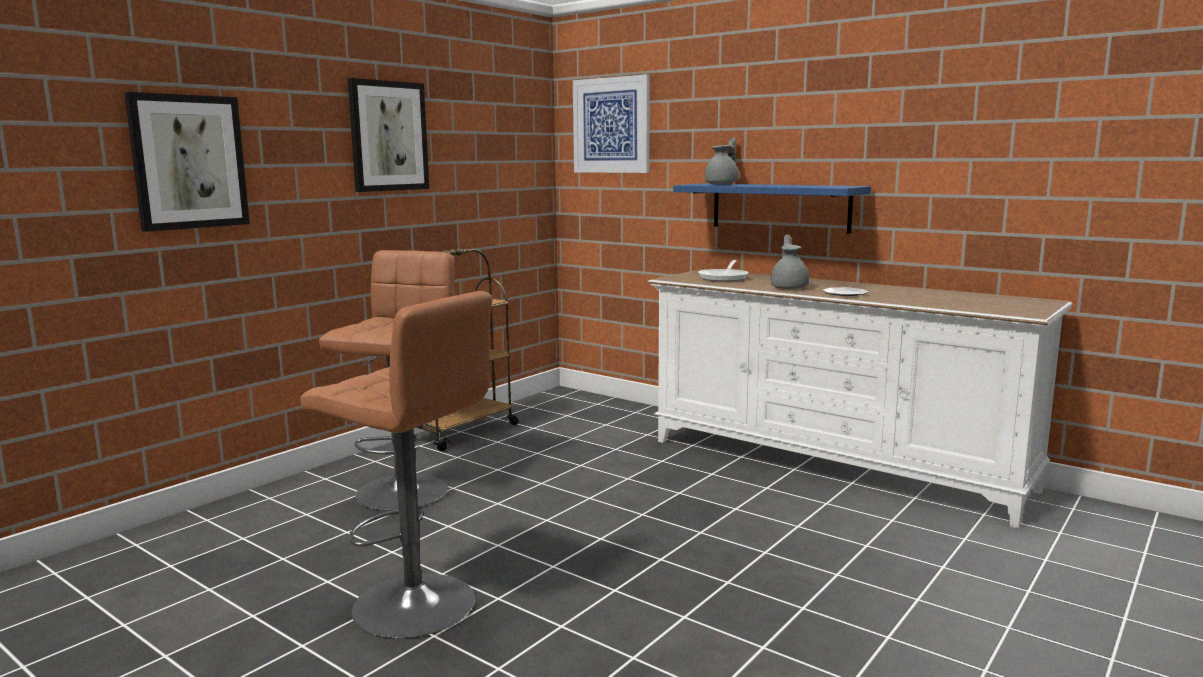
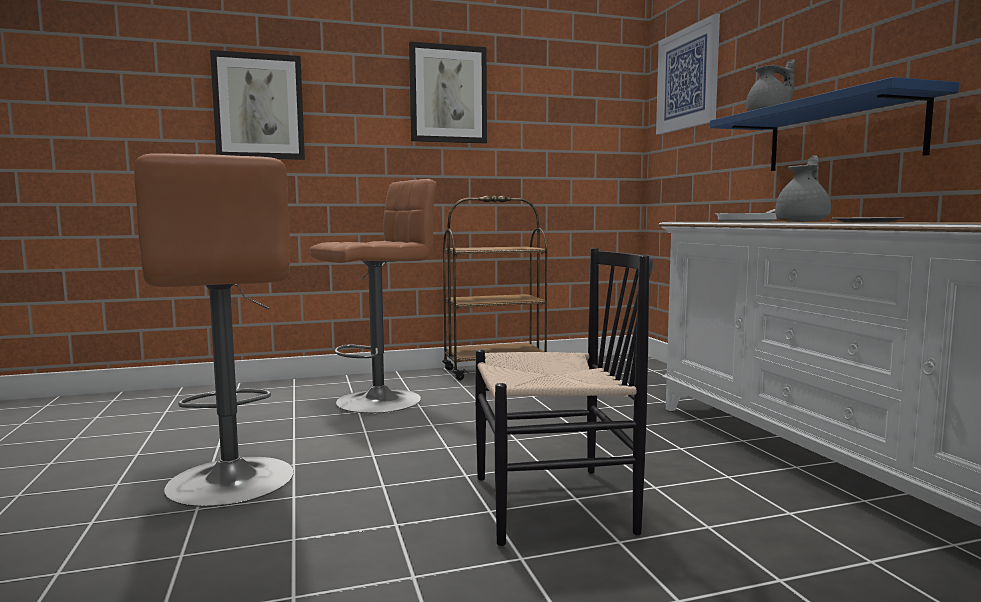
camera: 35 degrees right, 5 degrees down
(697, 539) = (560, 504): none -> black chair

